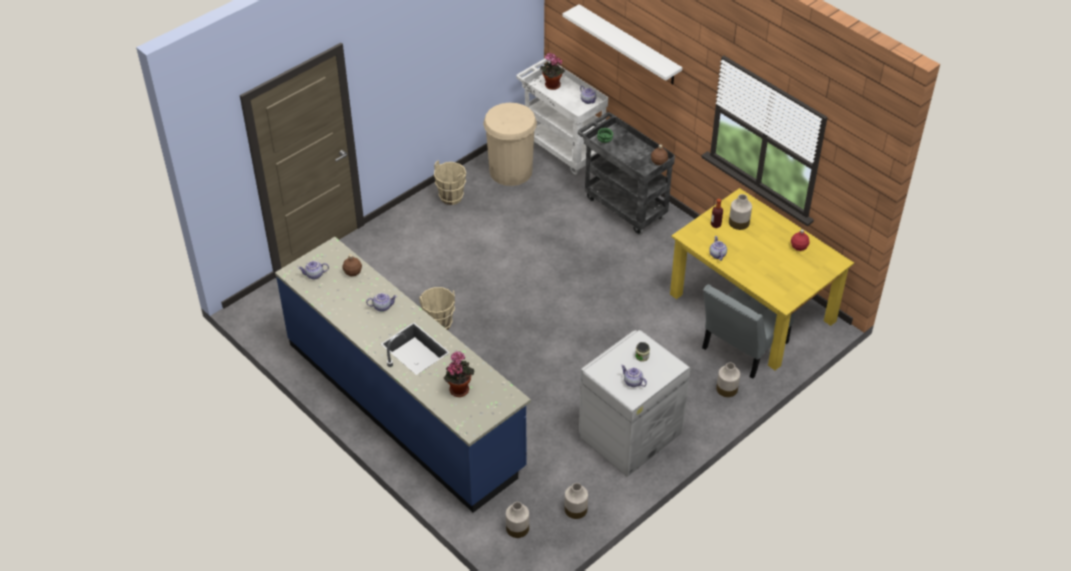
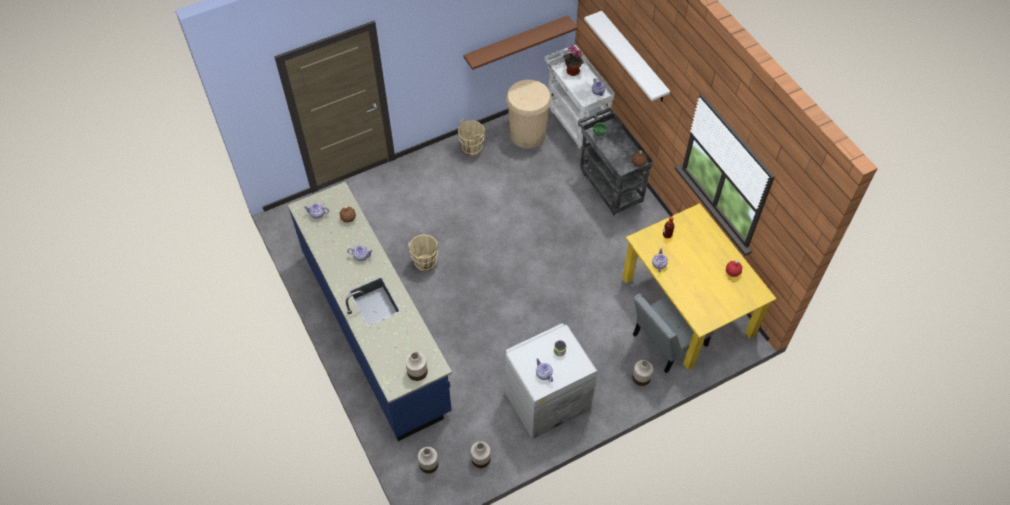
camera: 15 degrees right, 10 degrees up
(459, 388) = (397, 347): potted plant -> none
(485, 60) = (516, 42): none -> brown shelf
(739, 222) = (688, 237): beige vase -> beige vase (417, 371)

